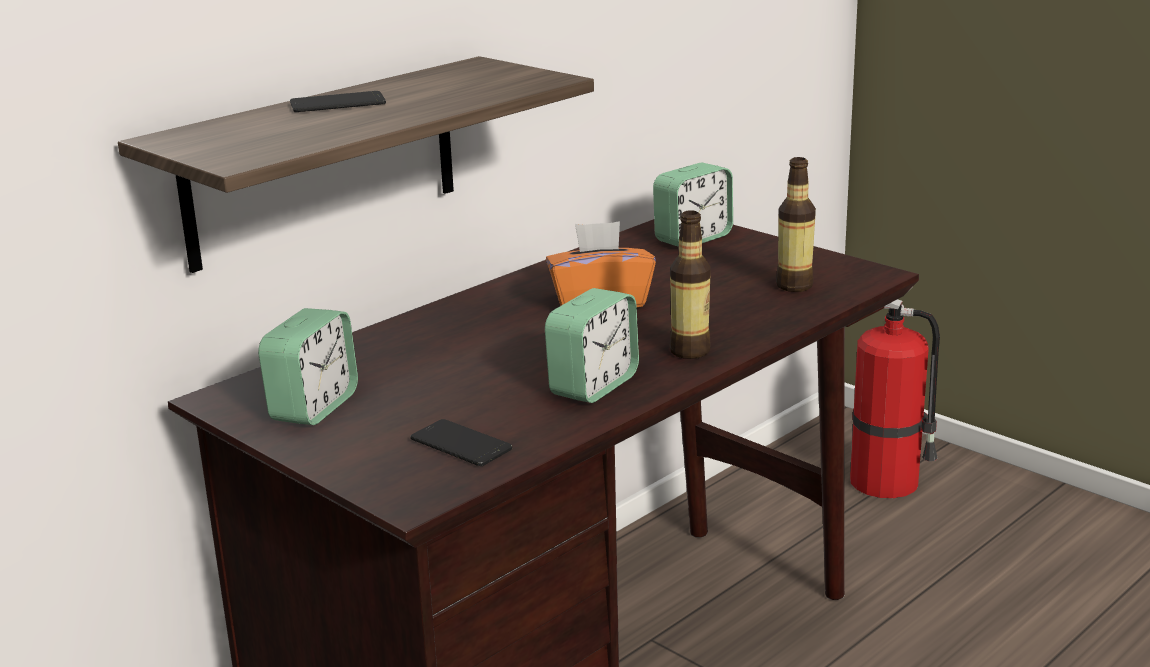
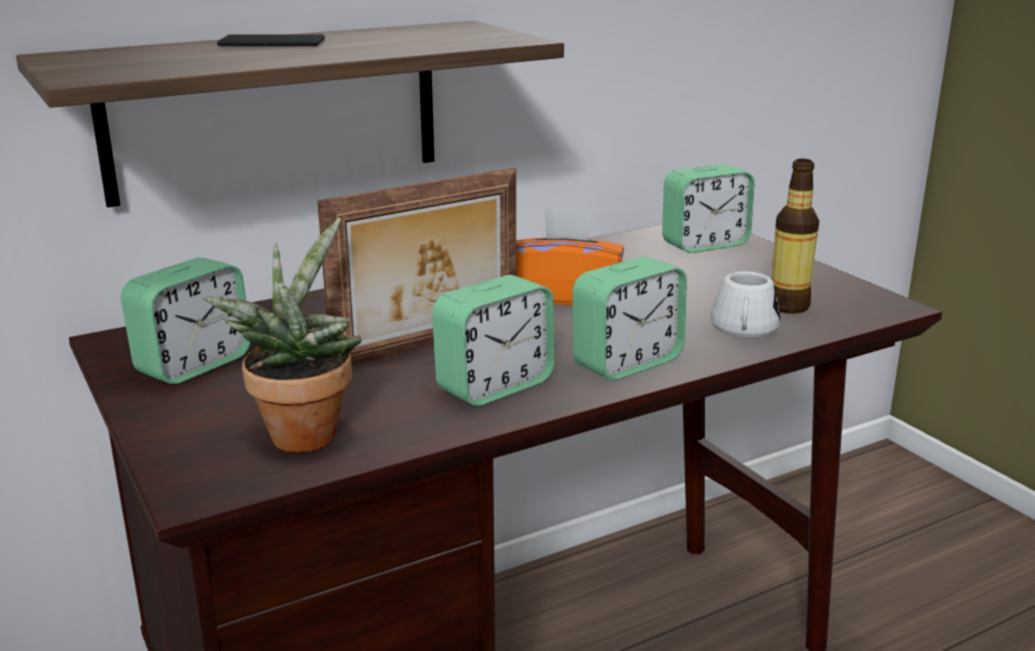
camera: 15 degrees right, 0 degrees up
(460, 444) = (303, 431): phone -> potted plant
(513, 362) = (429, 347): none -> picture frame
(690, 351) = (627, 362): bottle -> alarm clock
(769, 311) = (743, 330): none -> white mug
(888, 482) = (914, 529): fire extinguisher -> none

